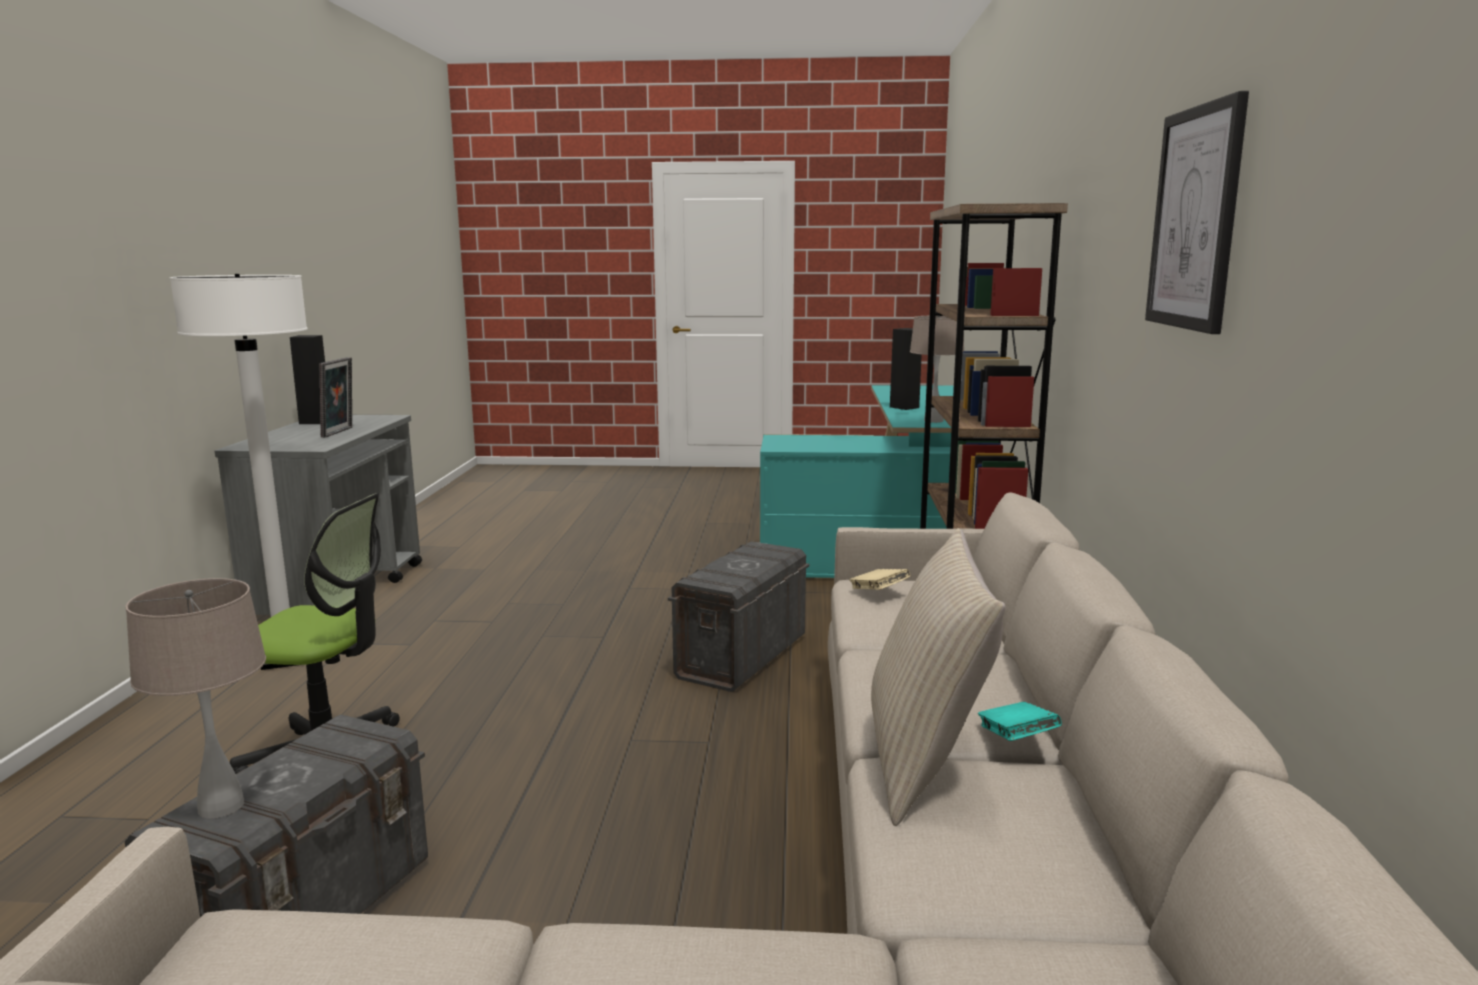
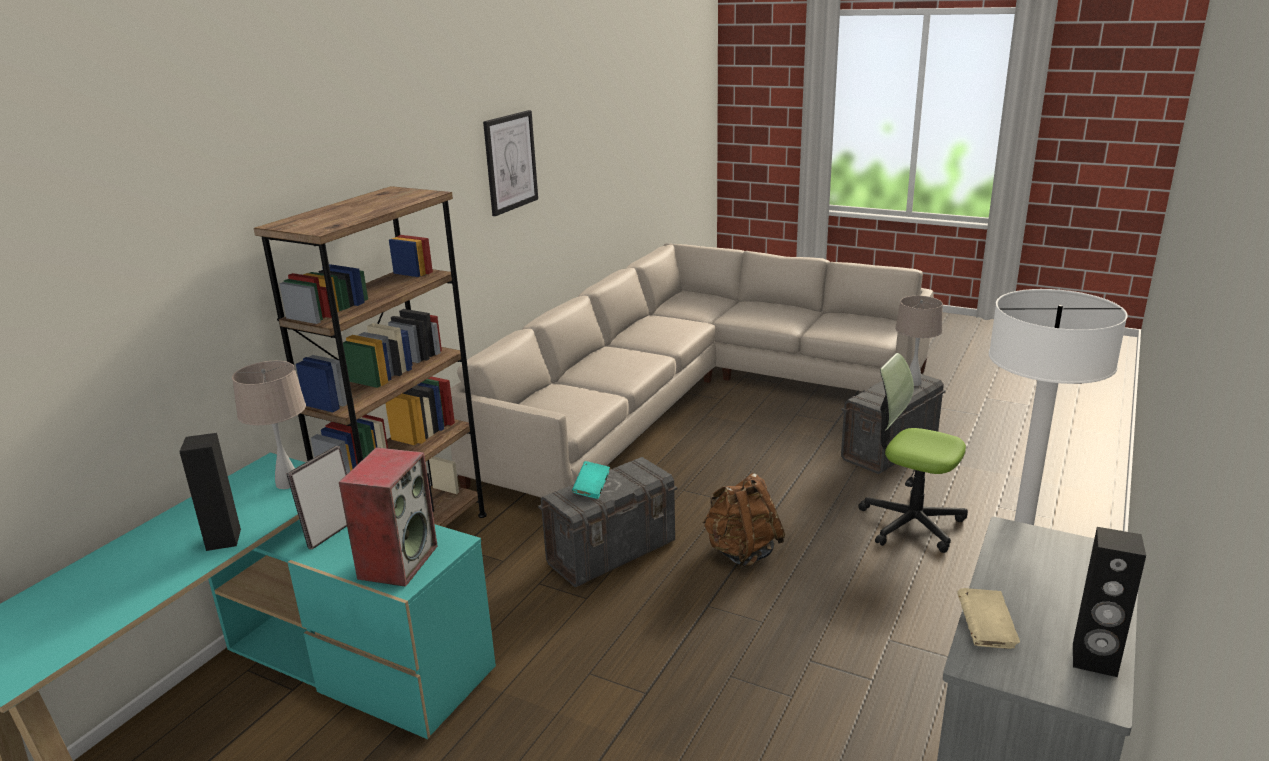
camera: 155 degrees left, 10 degrees up
(340, 432) = (1015, 587): picture frame -> picture frame (330, 532)
(583, 683) = (741, 552): none -> brown backpack
(799, 440) = (397, 561): none -> speaker
(878, 593) = (571, 414): beige book -> beige book (985, 631)
(925, 762) = (657, 345): beige pillow -> none
(1016, 739) = (618, 344): turquoise book -> turquoise book (592, 489)

